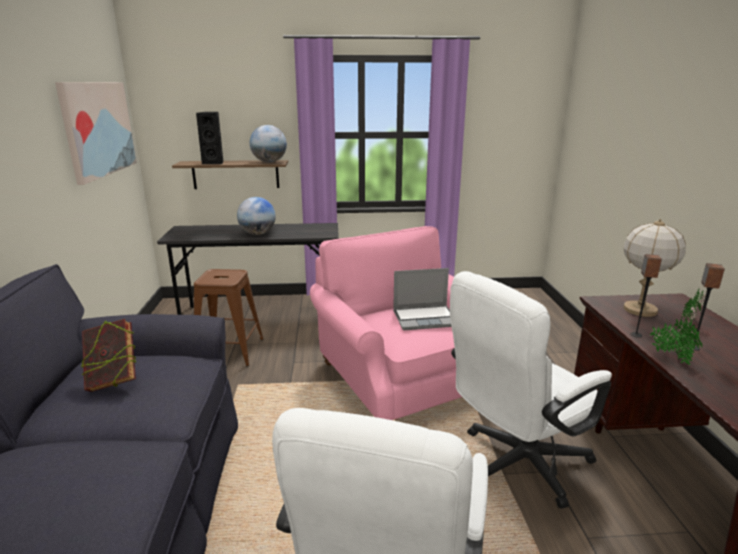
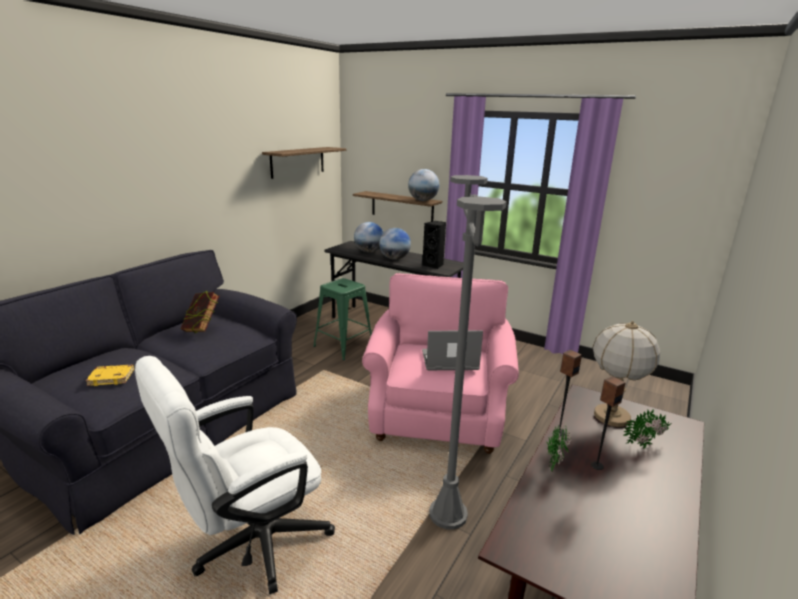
camera: 35 degrees right, 0 degrees up
(63, 500) = (112, 377): none -> yellow book
(98, 129) = (297, 162): picture -> shelf
(214, 162) = (384, 195): black speaker -> black speaker (434, 265)
(216, 232) = (368, 251): none -> globe
(230, 351) = (344, 345): brown stool -> green stool
(425, 318) = (449, 361): laptop -> laptop turned 150 degrees clockwise
(515, 465) = (448, 514): white office chair -> grey floor lamp

